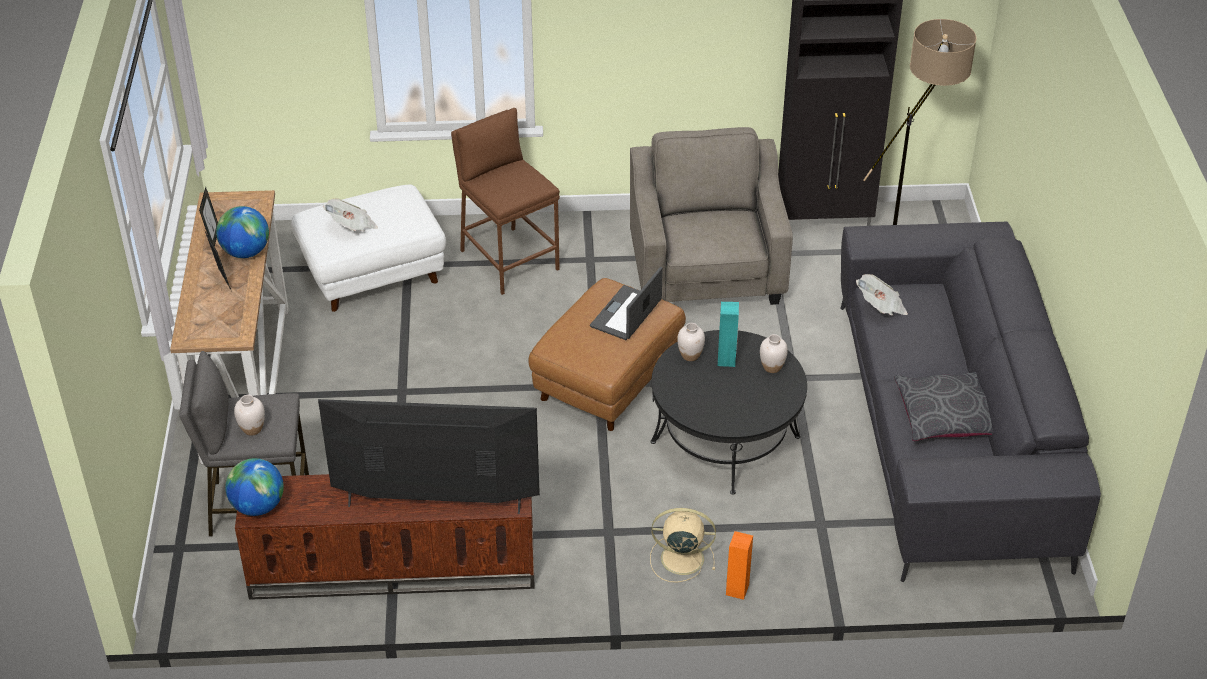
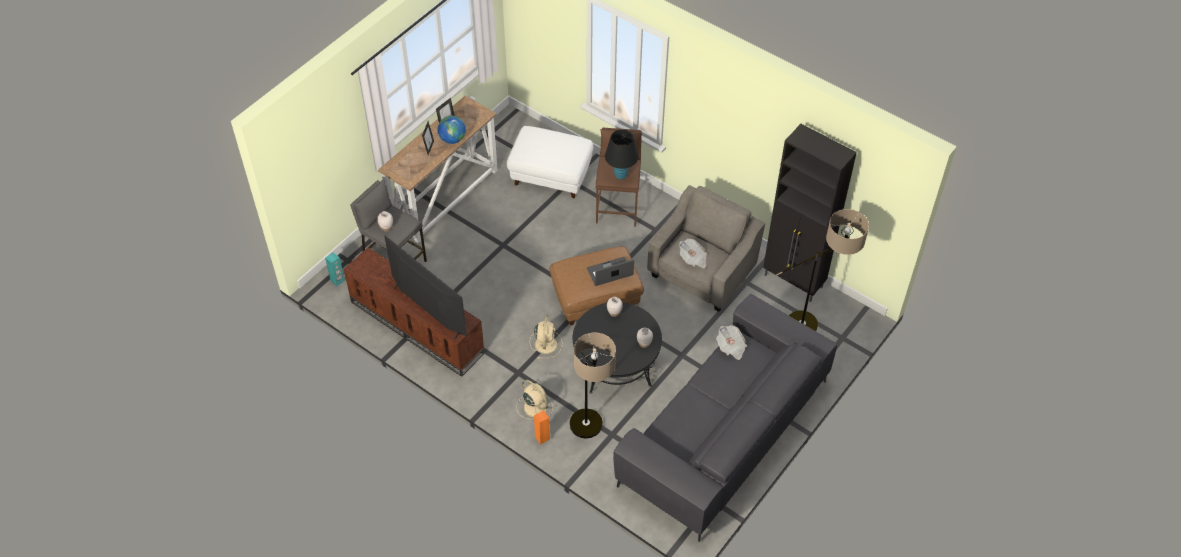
camera: 40 degrees right, 10 degrees up
(258, 506) = (360, 265): globe -> none
(352, 226) = (539, 148): newspaper -> newspaper (693, 259)
(522, 186) = (620, 175): none -> black table lamp
(604, 473) = (546, 343): none -> beige fan
(726, 360) = (628, 326): turquoise speaker -> turquoise speaker (337, 281)
(794, 544) = (590, 435): none -> floor lamp
(946, 415) = (695, 422): grey pillow -> none

